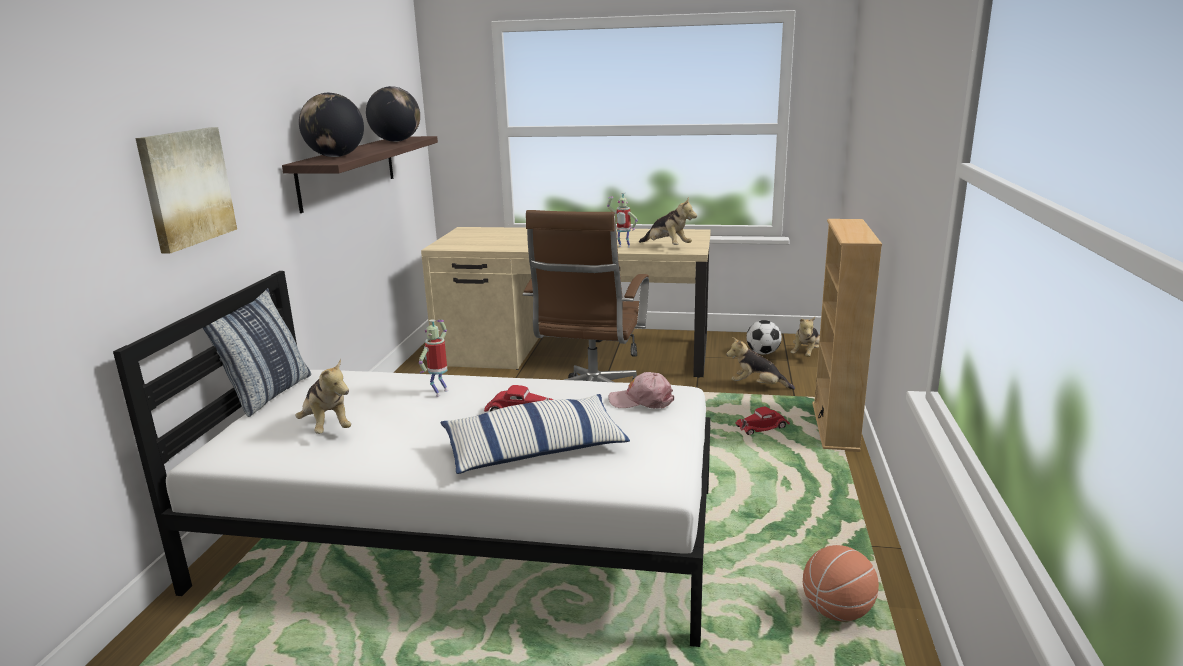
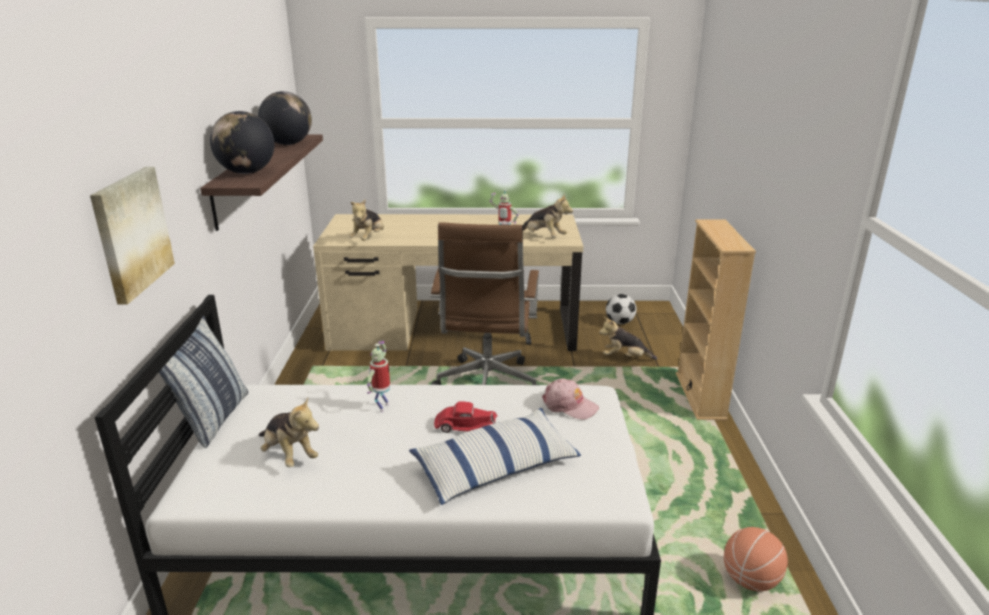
camera: 10 degrees left, 5 degrees up
(641, 400) = (569, 405): pink cap -> pink cap turned 150 degrees counterclockwise
(762, 427) = (641, 400): red toy car -> none
(806, 354) = (656, 322): plush toy -> plush toy (368, 239)

